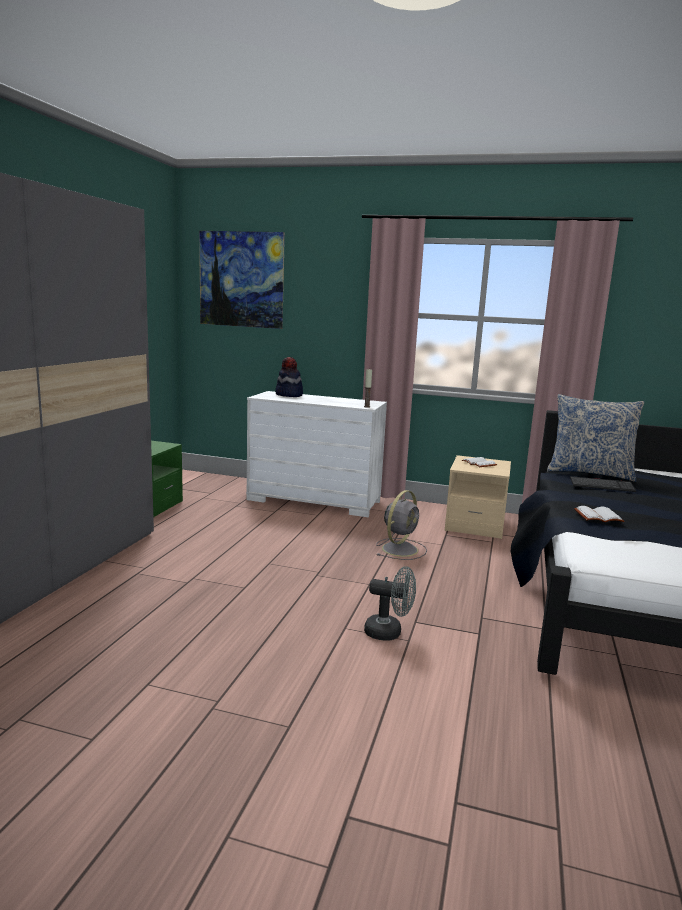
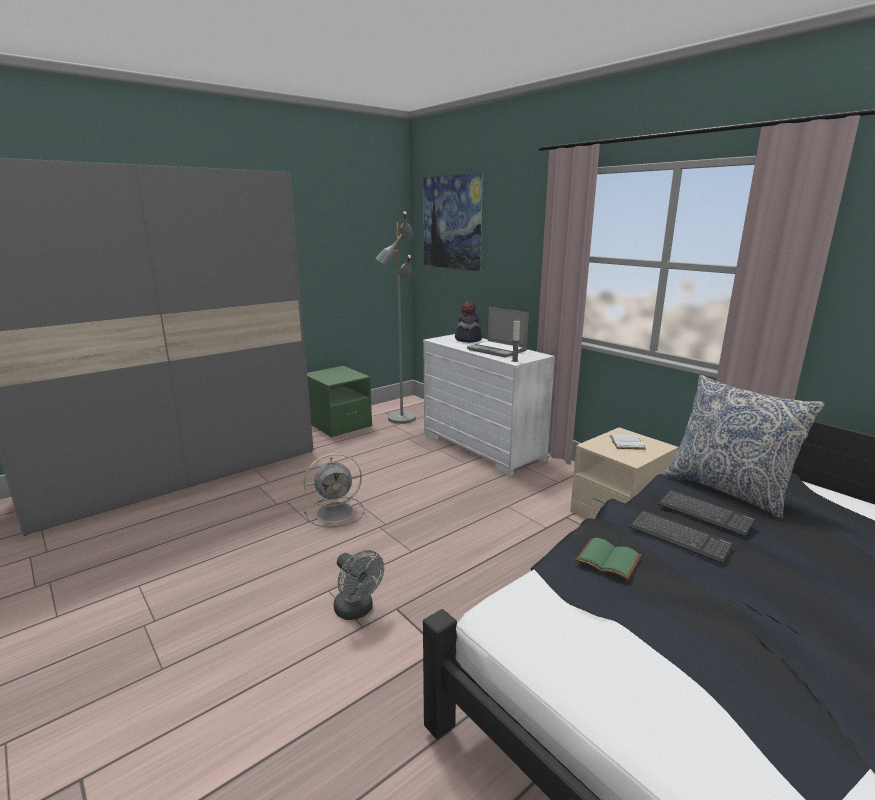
camera: 35 degrees right, 5 degrees up
(201, 490) = (401, 418): none -> grey floor lamp
(335, 401) = (498, 350): none -> laptop
(400, 549) = (494, 520): grey fan -> grey fan (337, 512)
(598, 516) = (609, 559): white book -> green book
(612, 498) = (679, 537): none -> keyboard

